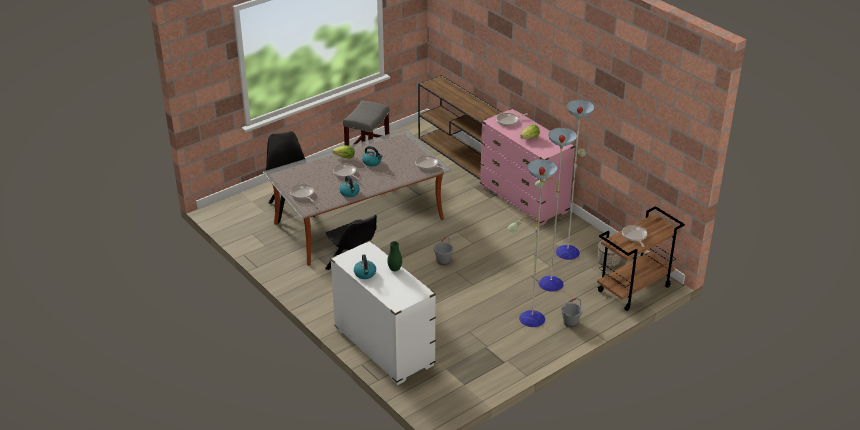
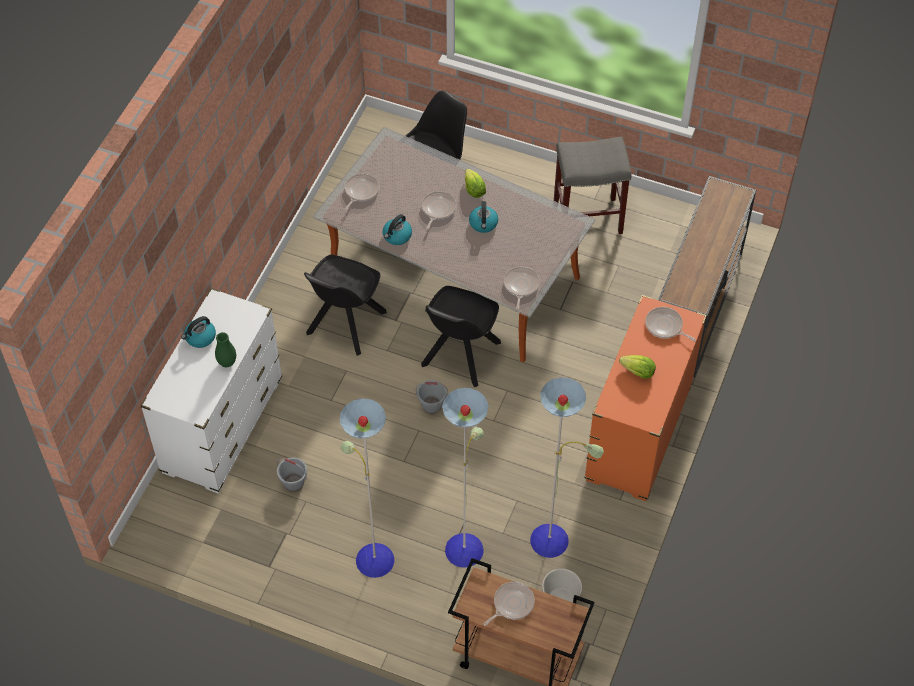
camera: 60 degrees right, 20 degrees up
(418, 239) = (459, 355): none -> black chair
(524, 199) = (638, 434): pink dresser -> orange dresser
(570, 323) = (393, 609): grey bucket -> grey bucket (293, 483)

